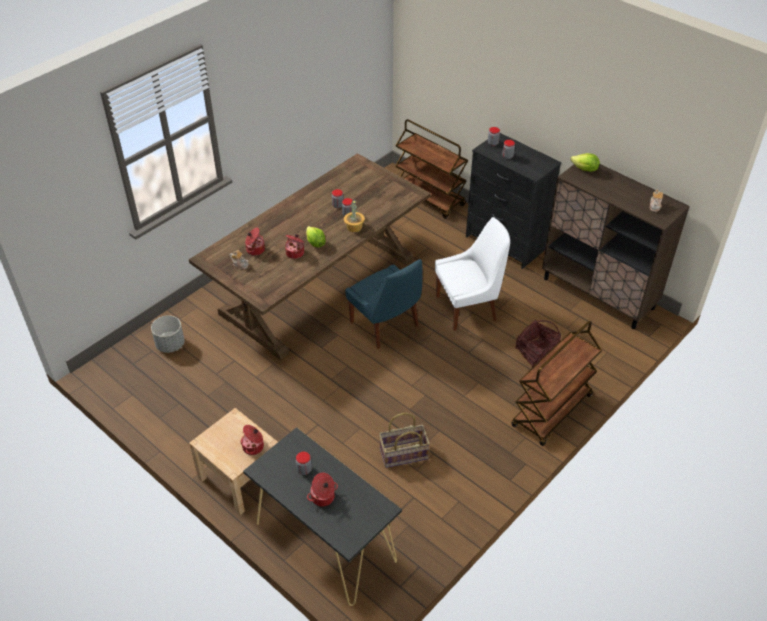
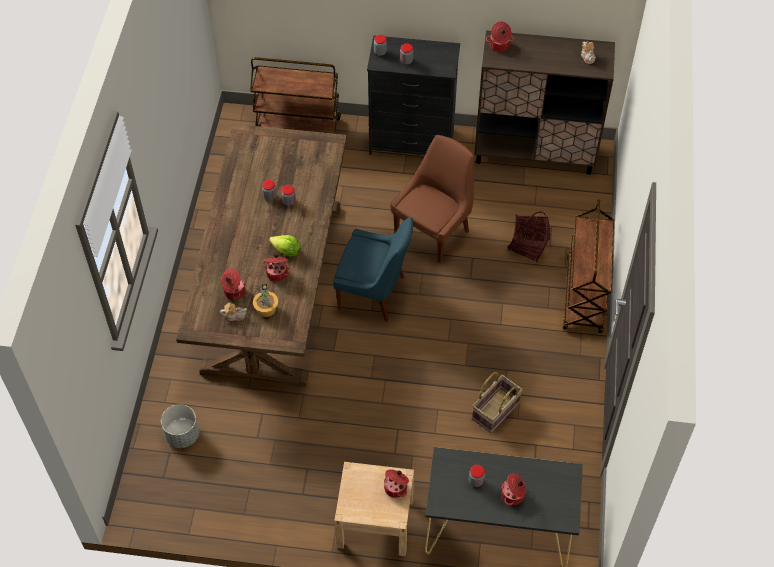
camera: 35 degrees left, 10 degrees up
(354, 227) = (308, 213): potted plant -> potted plant (266, 309)
(468, 308) = (434, 231): white chair -> brown chair
(585, 169) = (499, 45): lettuce -> cooking pot

